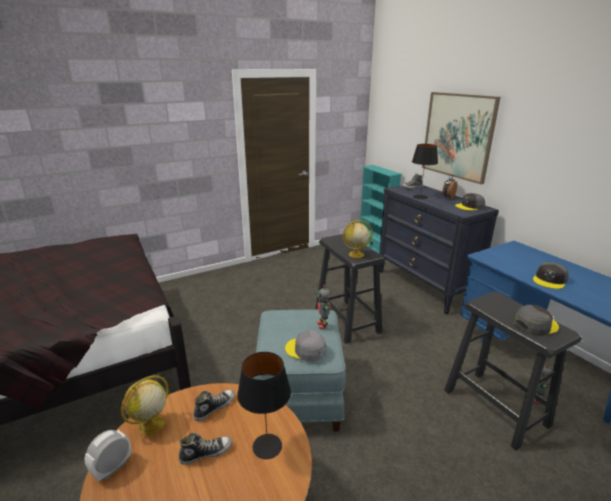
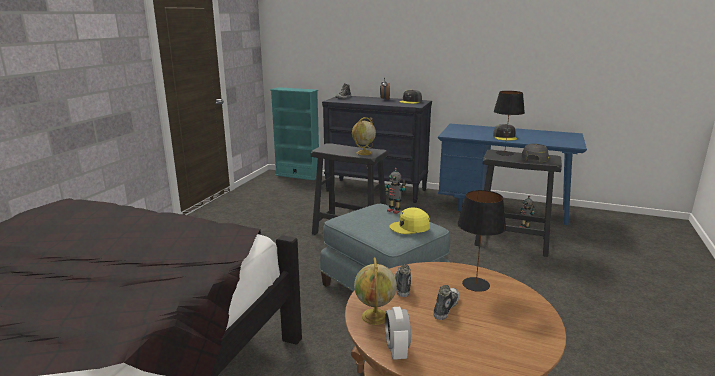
camera: 40 degrees left, 5 degrees down
(306, 350) = (410, 227): grey cap -> yellow cap
(420, 197) = (363, 102): black table lamp -> black table lamp (504, 153)
(457, 136) = (378, 43): picture -> none

